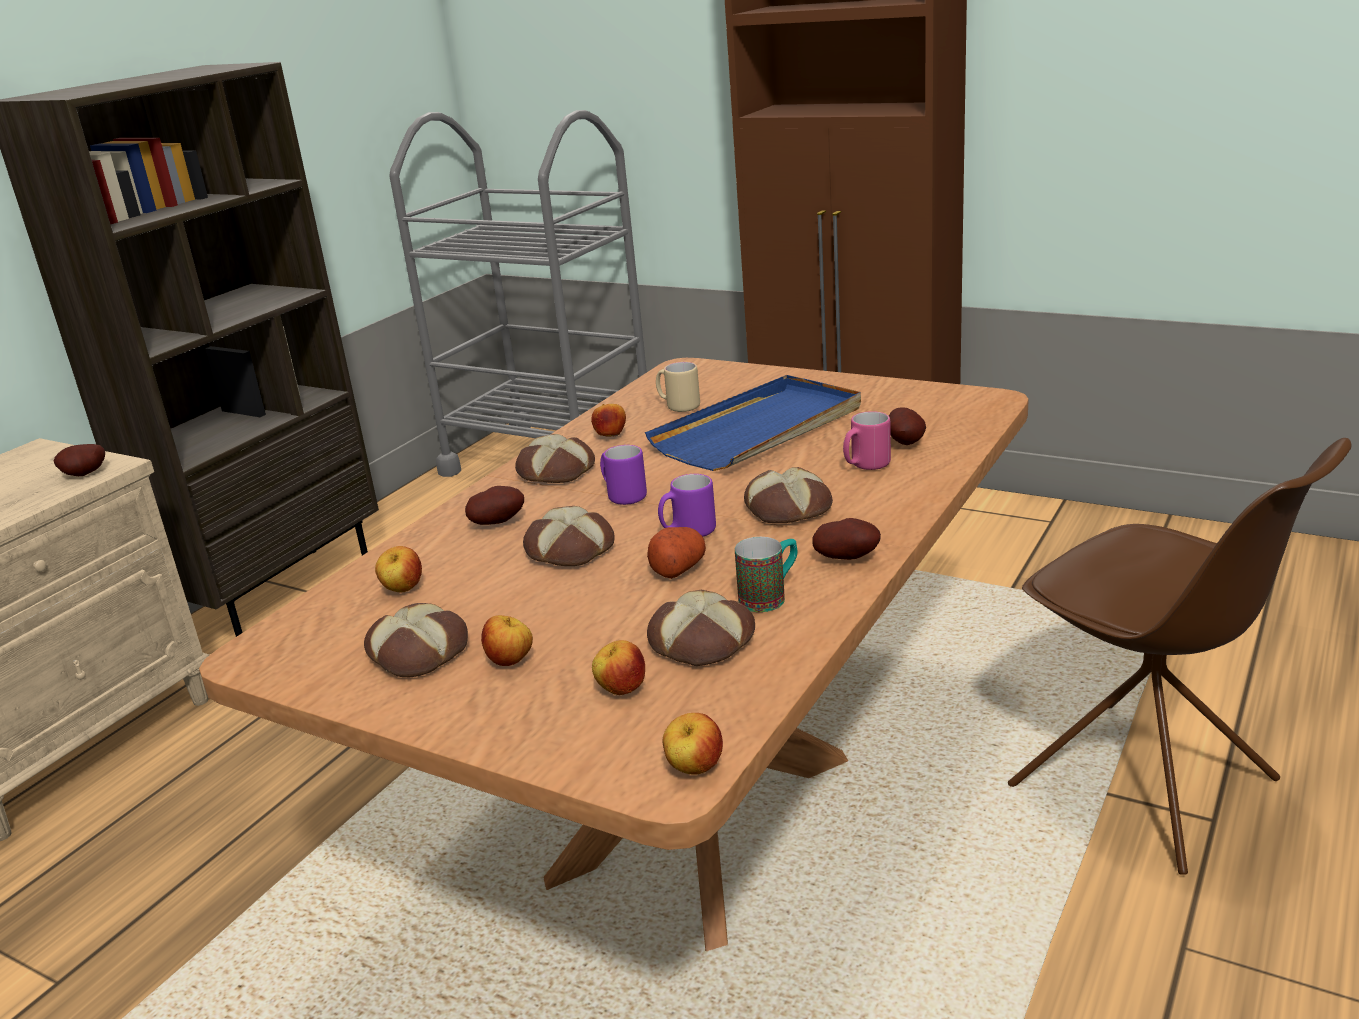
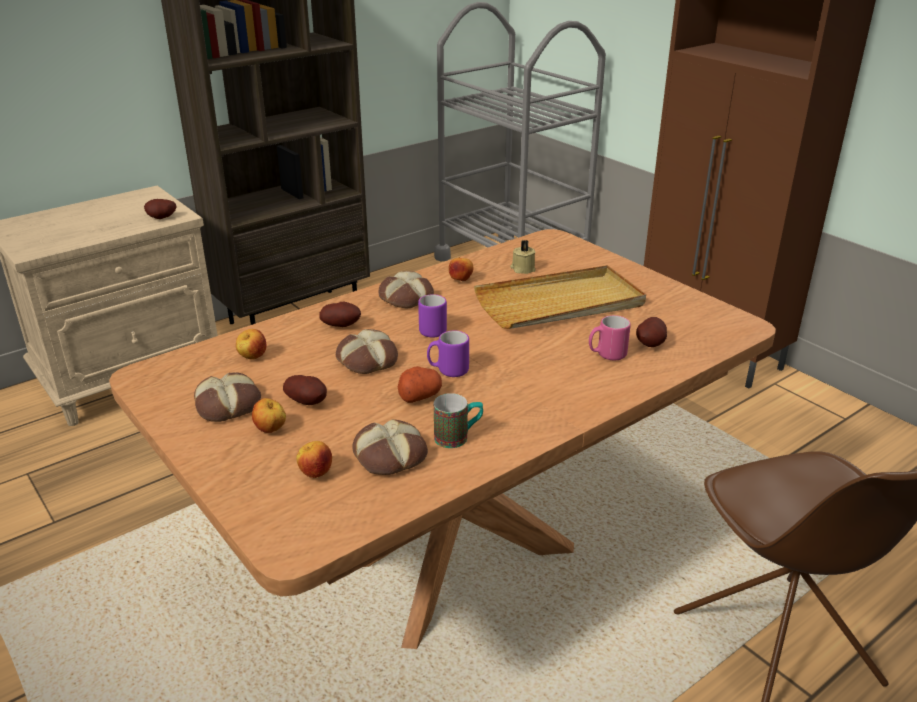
camera: 20 degrees right, 5 degrees up
(678, 406) = (522, 269): beige mug -> beige candle
(694, 769) = (311, 545): apple -> none
(760, 429) = (560, 303): blue tray -> beige tray
(788, 509) = (526, 373): bread -> none
(848, 558) = (532, 425): potato -> potato (308, 402)

